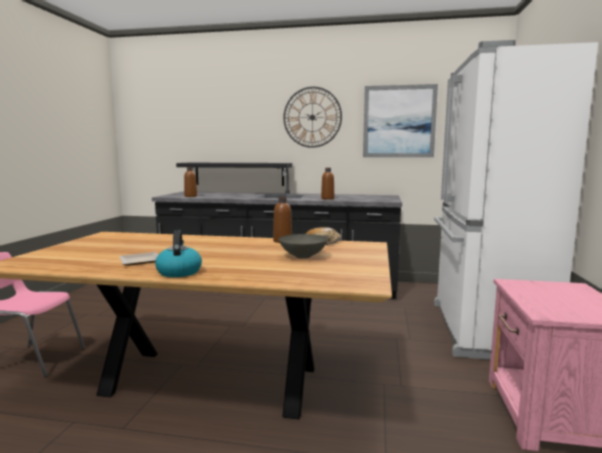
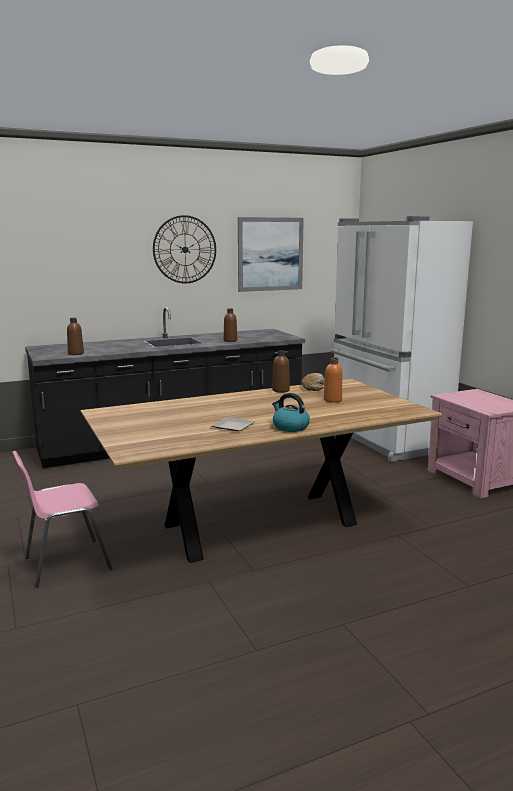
camera: 35 degrees left, 5 degrees up
(239, 174) = (100, 318): black shelf -> none
(302, 256) = (332, 400): grey bowl -> orange bottle

